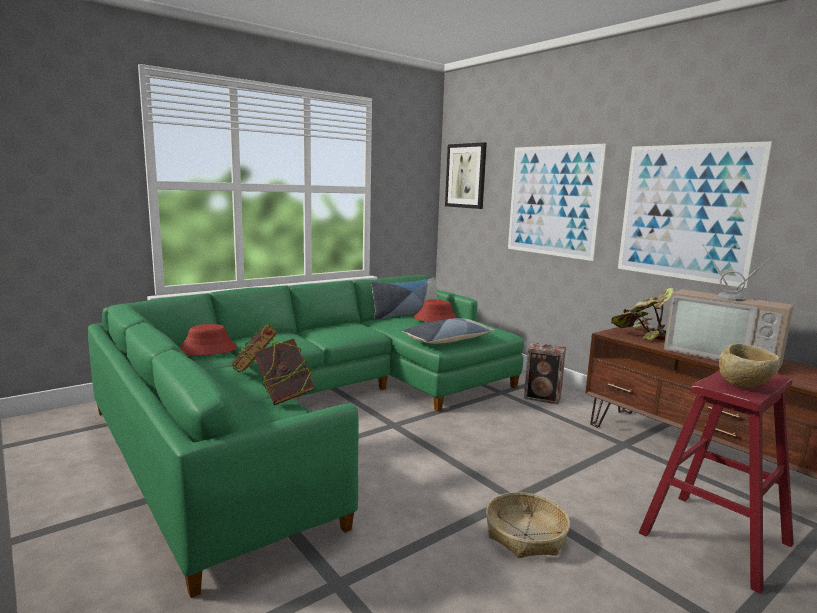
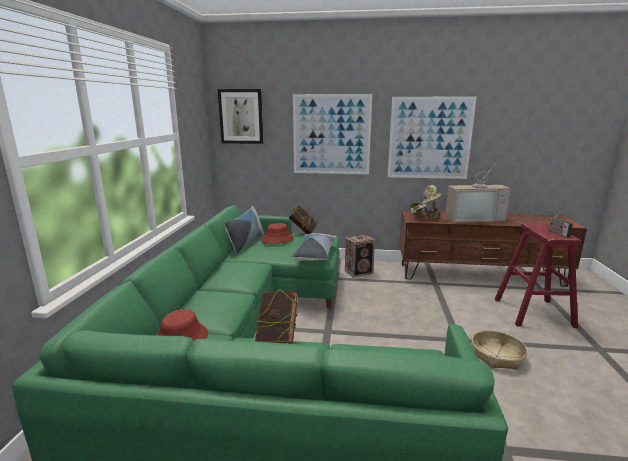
camera: 45 degrees left, 5 degrees up
(284, 397) = (352, 346): book -> book (303, 233)
(745, 386) = (557, 233): beige bowl -> radio

